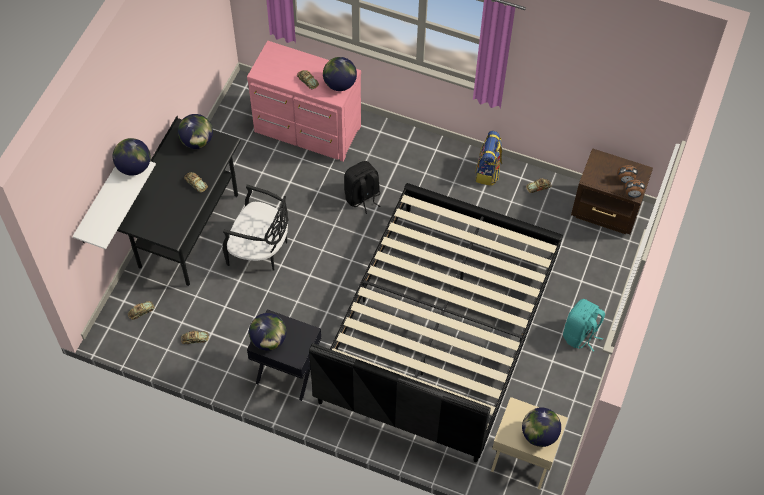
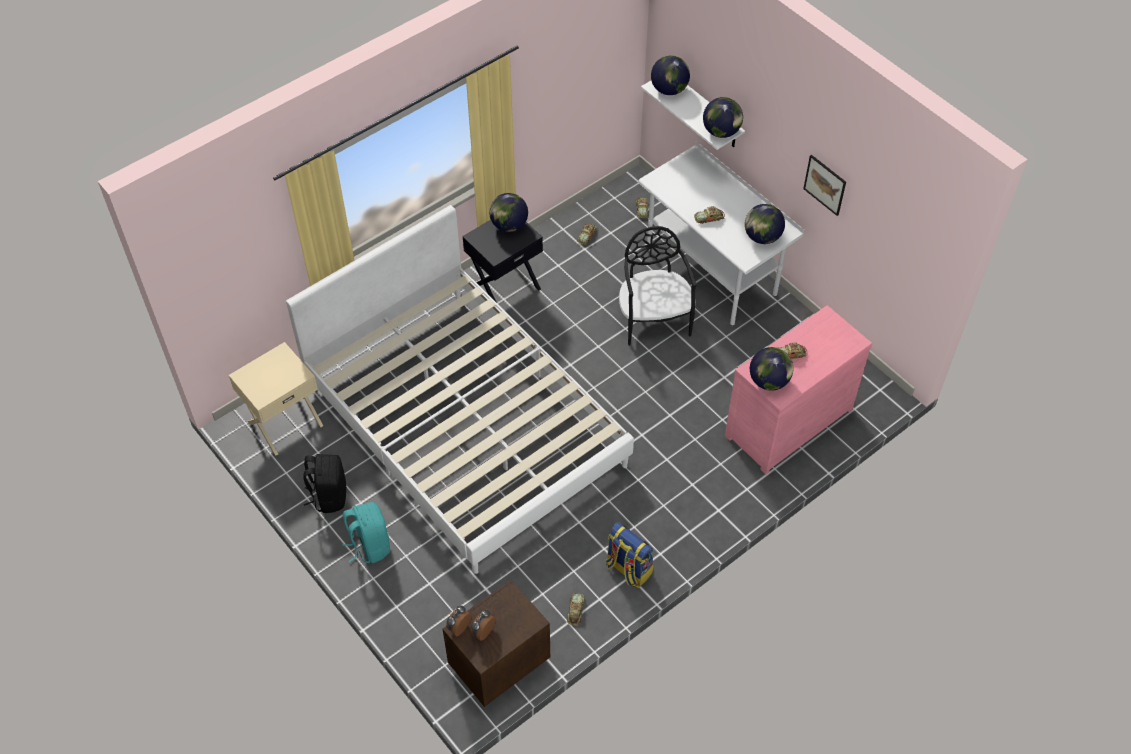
camera: 120 degrees right, 5 degrees down
(167, 71) = (825, 184): none -> picture
(188, 231) = (711, 273): black desk -> white desk
(260, 250) = (654, 319): black chair -> black chair turned 120 degrees clockwise
(362, 197) = (666, 431): black backpack -> black backpack (329, 496)
(439, 328) = (466, 424): black bed -> white bed
(539, 434) = (261, 378): globe -> globe (669, 89)

